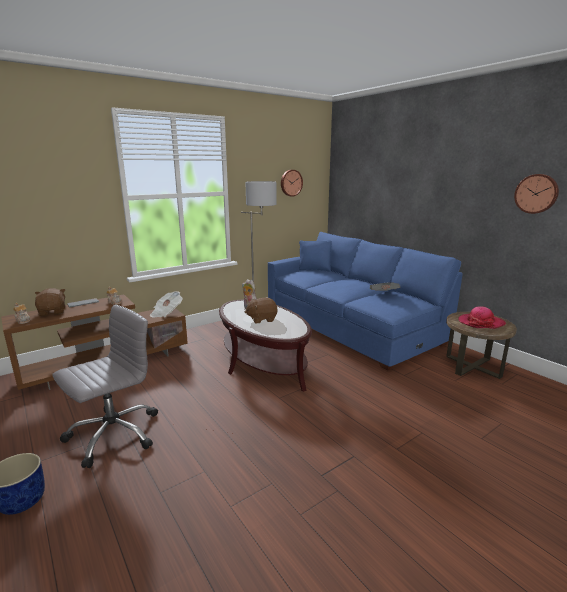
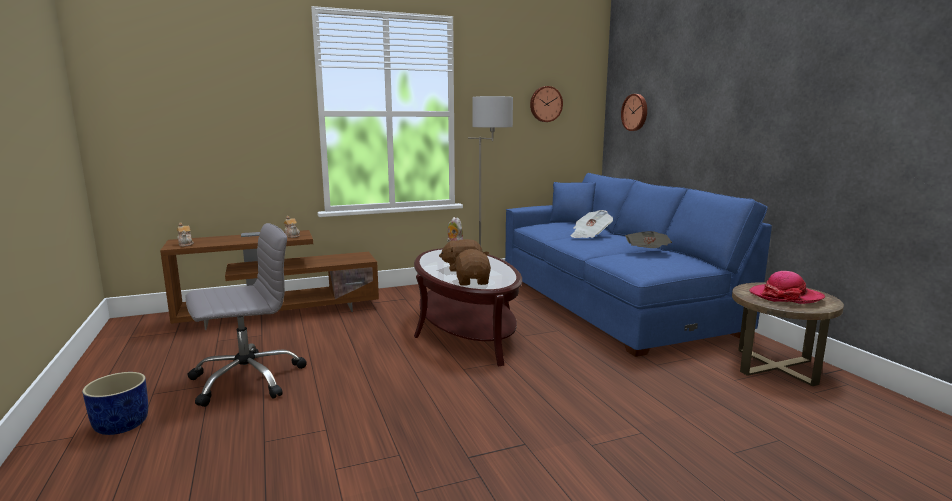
camera: 15 degrees right, 5 degrees down
(53, 312) = (221, 239): brown plush toy -> brown plush toy (473, 281)
(166, 313) = (357, 257): newspaper -> newspaper (589, 235)
(536, 193) = (878, 97): wall clock -> wall clock (635, 112)

